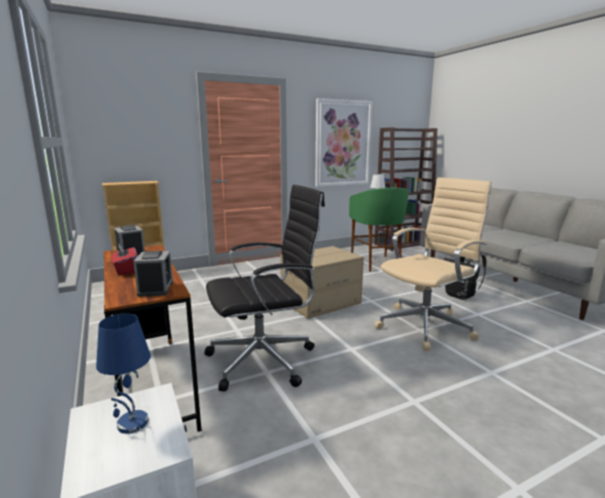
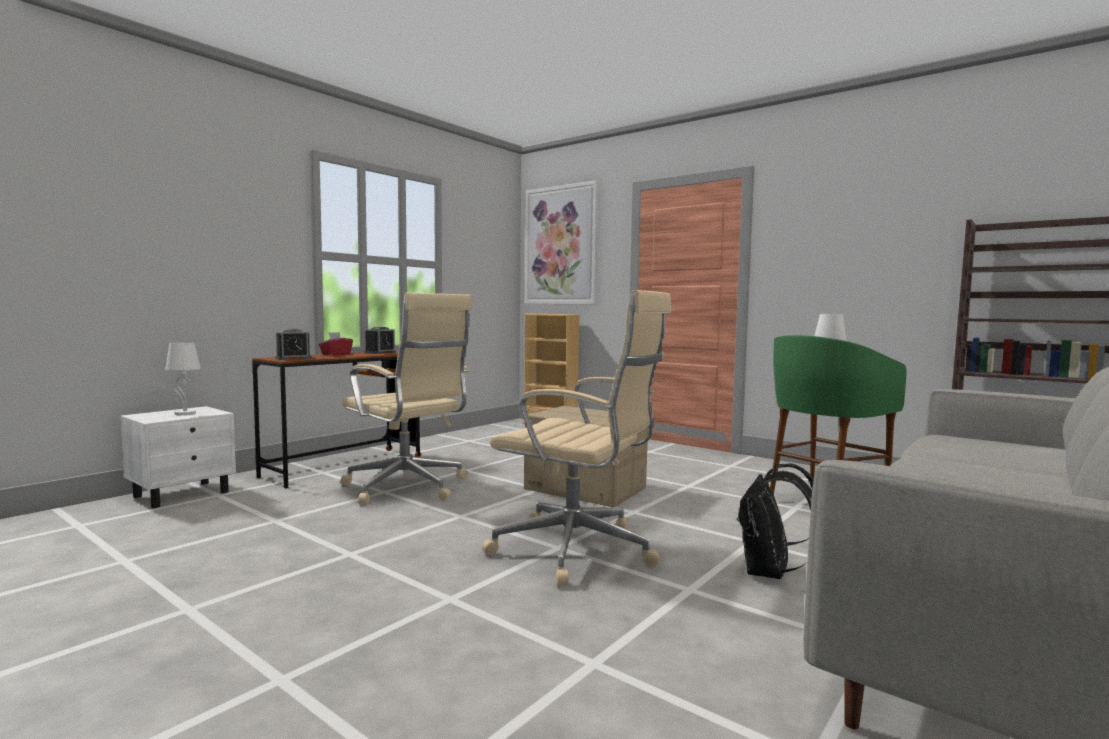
camera: 65 degrees right, 10 degrees down
(132, 424) = (184, 413): blue table lamp -> white table lamp
(265, 360) = (408, 488): black office chair -> beige office chair
(343, 143) = (868, 263): picture -> picture (561, 245)

